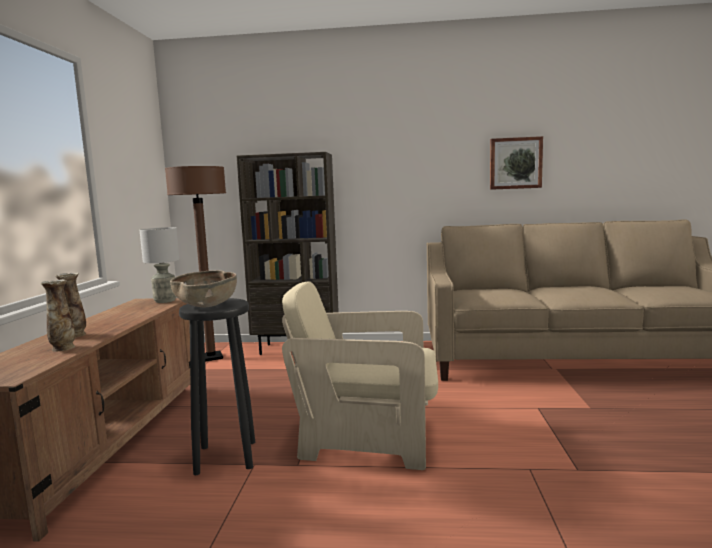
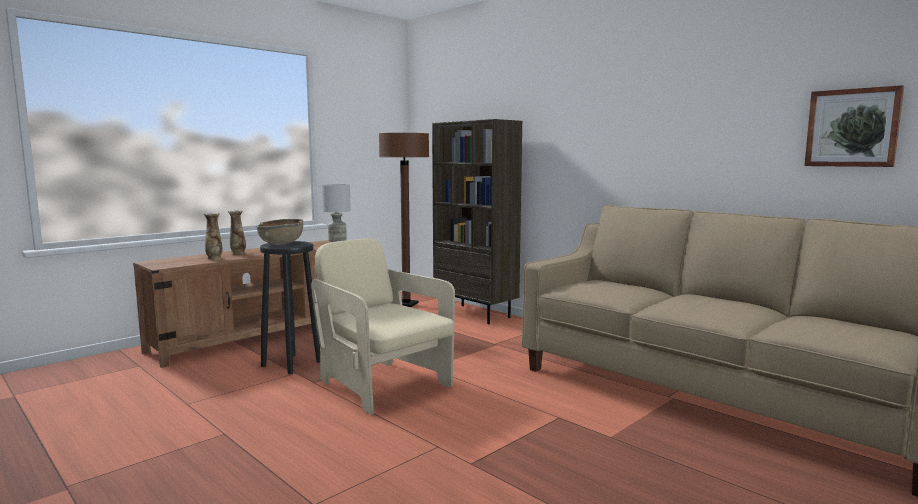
camera: 40 degrees right, 0 degrees up
(515, 163) = (714, 131): picture -> picture (852, 128)

